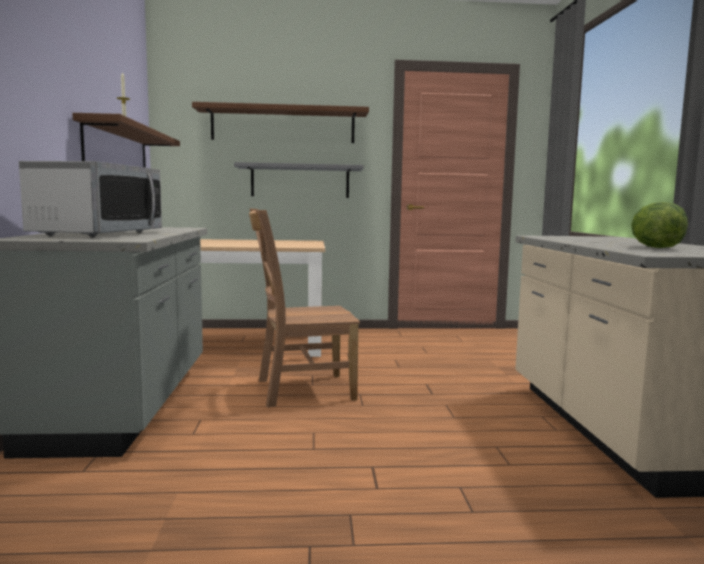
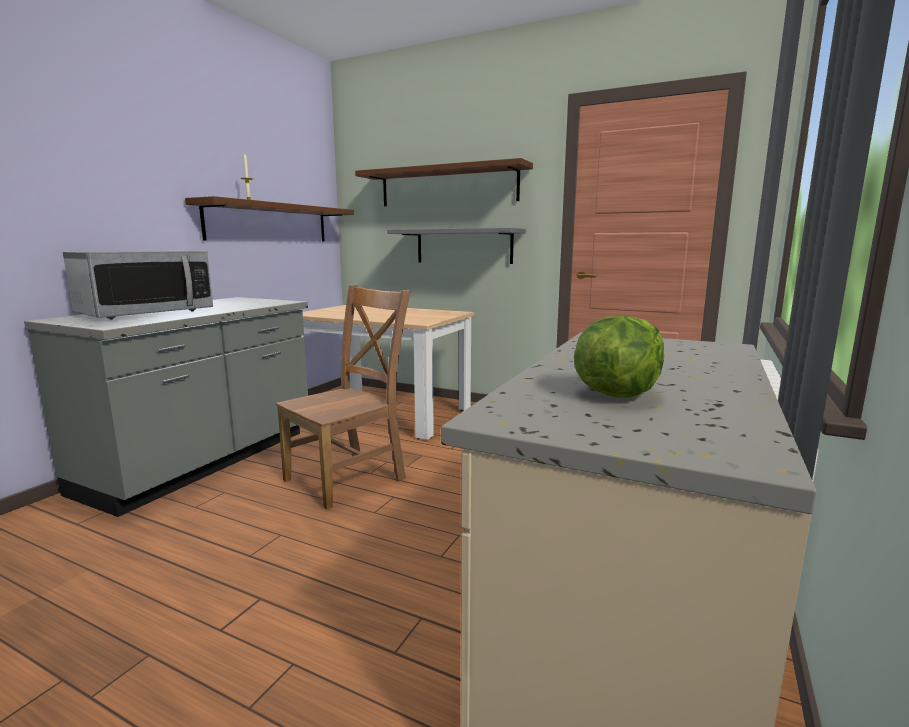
camera: 30 degrees right, 5 degrees up
(300, 390) = (349, 477): brown chair -> brown chair turned 120 degrees clockwise

